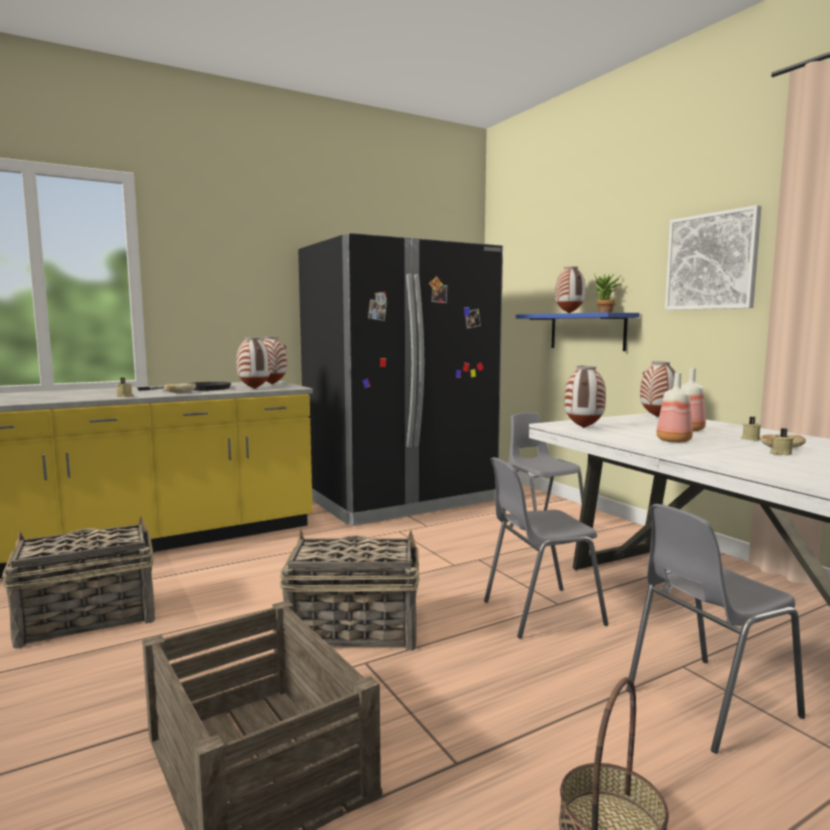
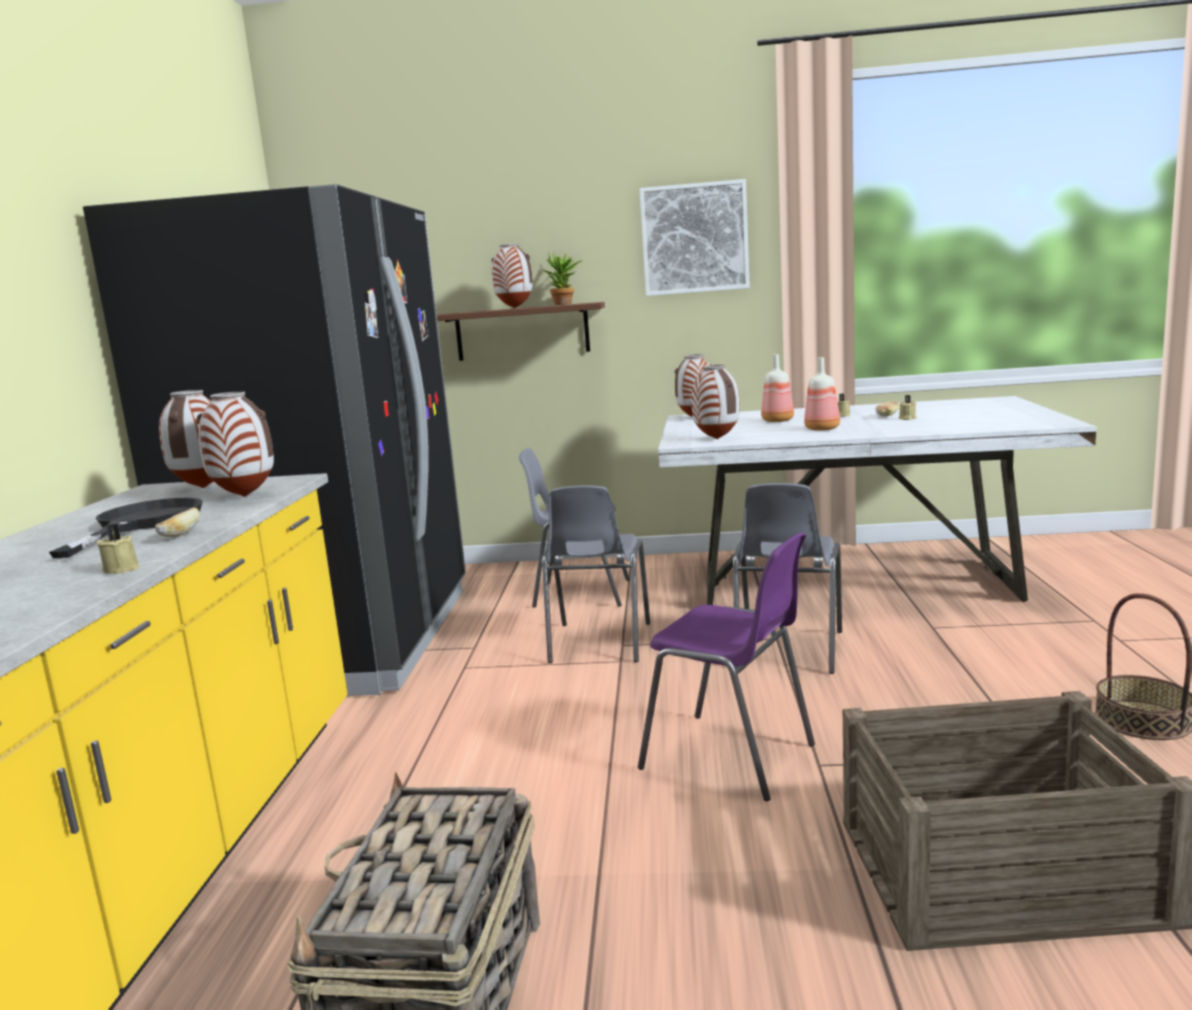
camera: 55 degrees left, 5 degrees up
(352, 630) = (732, 757): basket -> purple chair
(587, 331) = (522, 332): blue shelf -> brown shelf
(706, 703) = (993, 637): grey chair -> grey chair (598, 644)

